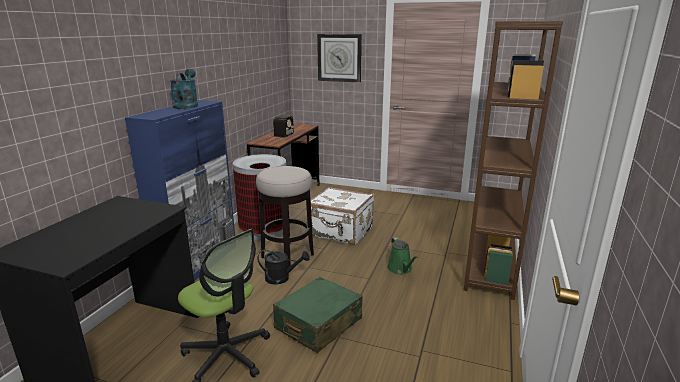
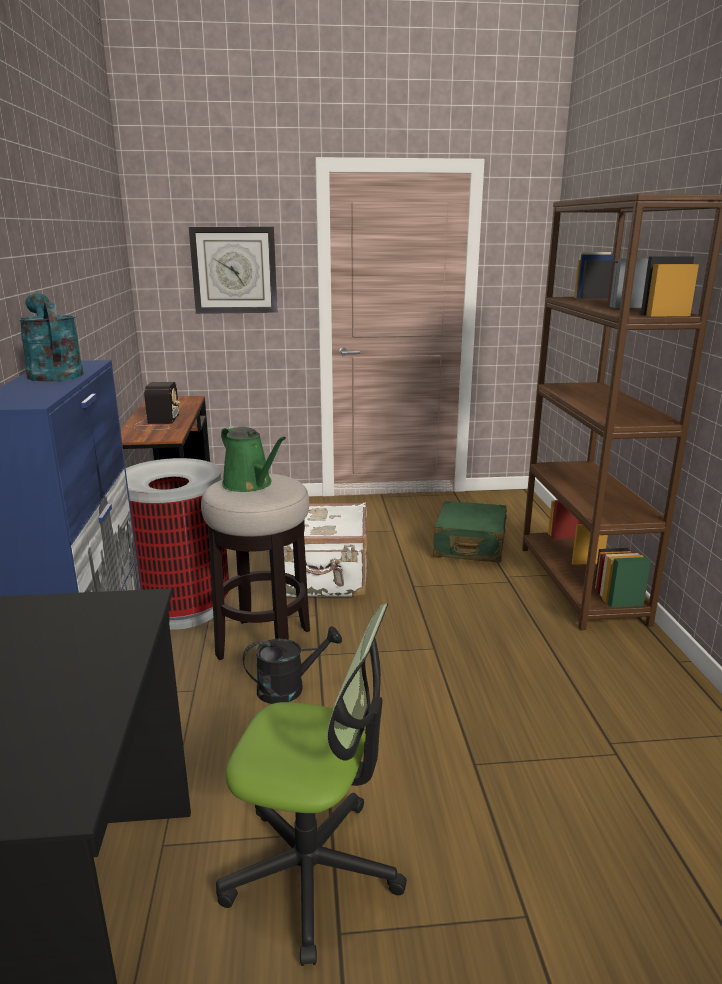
camera: 25 degrees left, 0 degrees up
(318, 324) = (423, 752): green suitcase -> green suitcase (469, 545)
(400, 269) = (467, 620): green watering can -> green watering can (250, 484)

